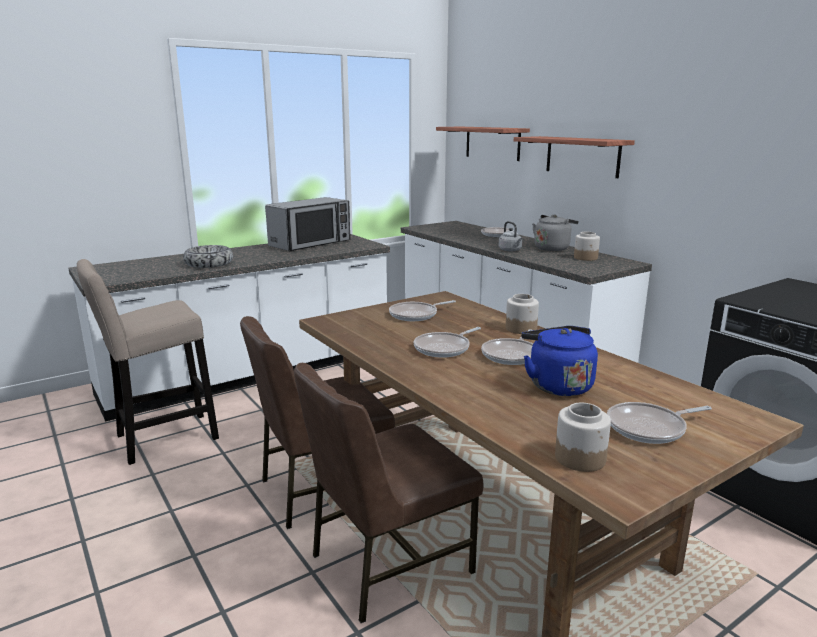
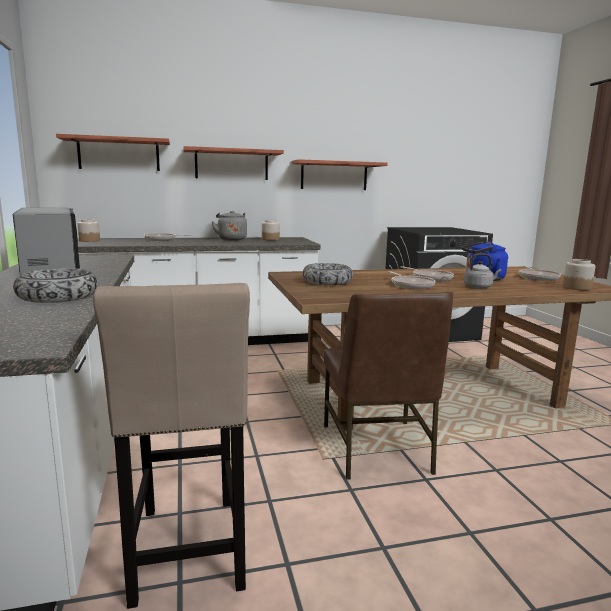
camera: 70 degrees left, 5 degrees down
(388, 563) = (485, 438): brown chair -> none
(416, 315) = (327, 282): frying pan -> bowl
(510, 250) = (220, 243): grey kettle -> grey kettle (479, 287)
(521, 328) = (380, 271): jar -> jar (89, 240)
(710, 178) = (334, 176): none -> shelf

